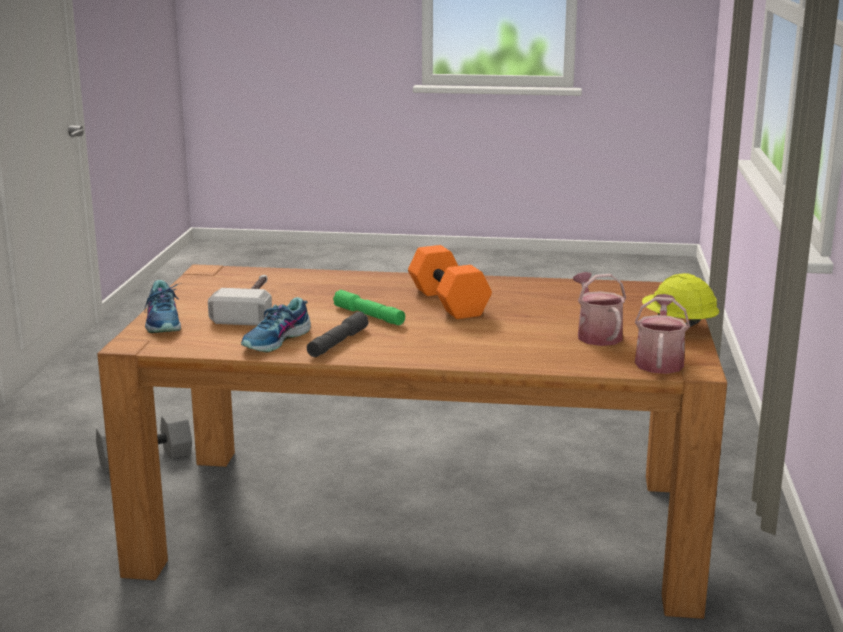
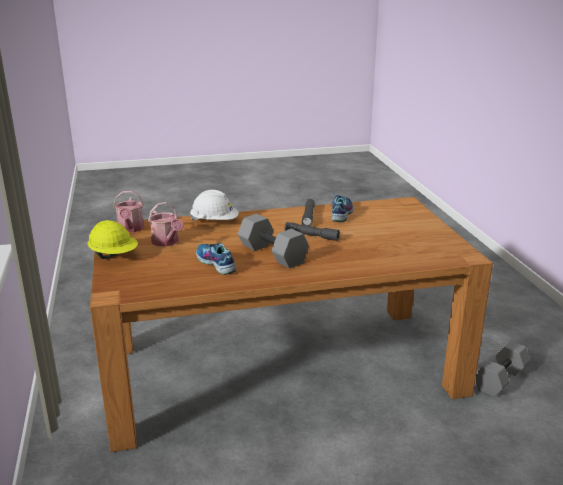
camera: 160 degrees right, 5 degrees up
(164, 322) = (416, 215): shoe -> shoe (215, 263)
(251, 307) = (387, 231): hammer -> none
(369, 316) = (311, 236): green flashlight -> grey flashlight
(450, 302) = (271, 254): orange dumbbell -> grey dumbbell
(506, 355) = (214, 222): none -> white hard hat

